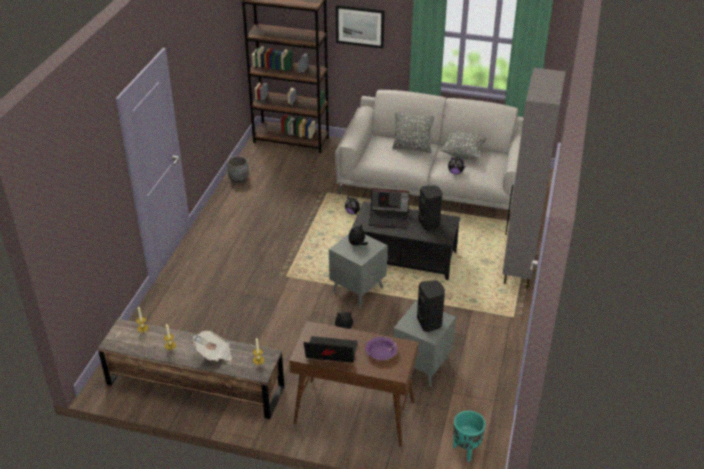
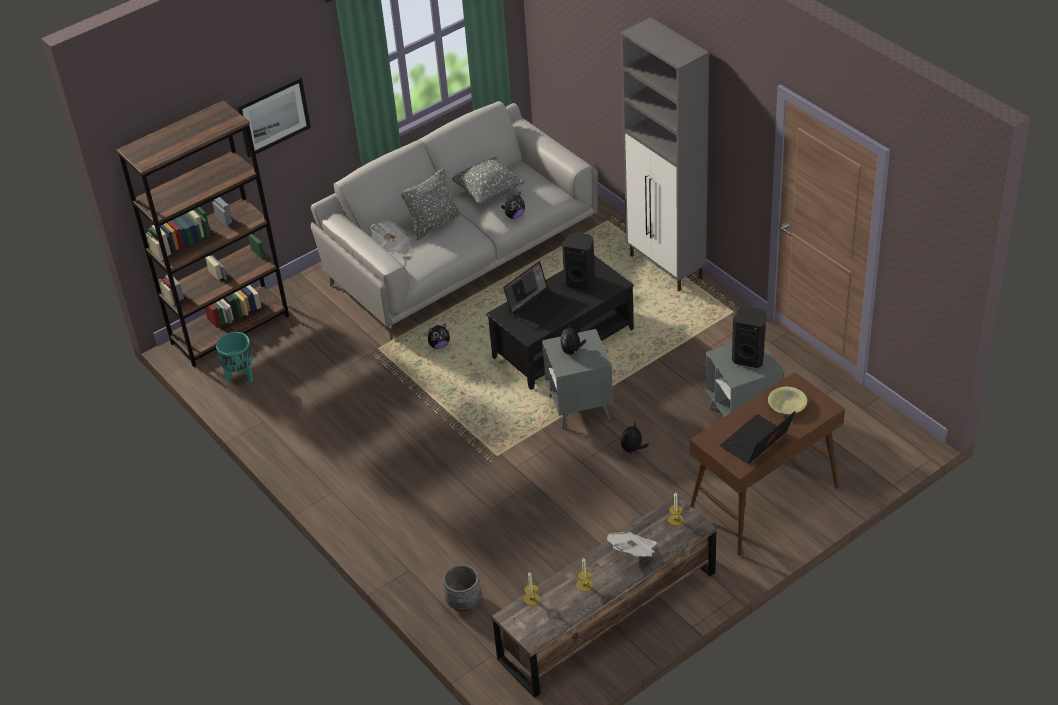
camera: 50 degrees left, 5 degrees up
(239, 179) = (259, 415): grey planter -> grey planter (463, 602)
(377, 144) = (393, 247): none -> newspaper
(381, 352) = (787, 405): purple bowl -> yellow bowl
(466, 451) = (880, 443): turquoise planter -> turquoise planter (241, 377)

